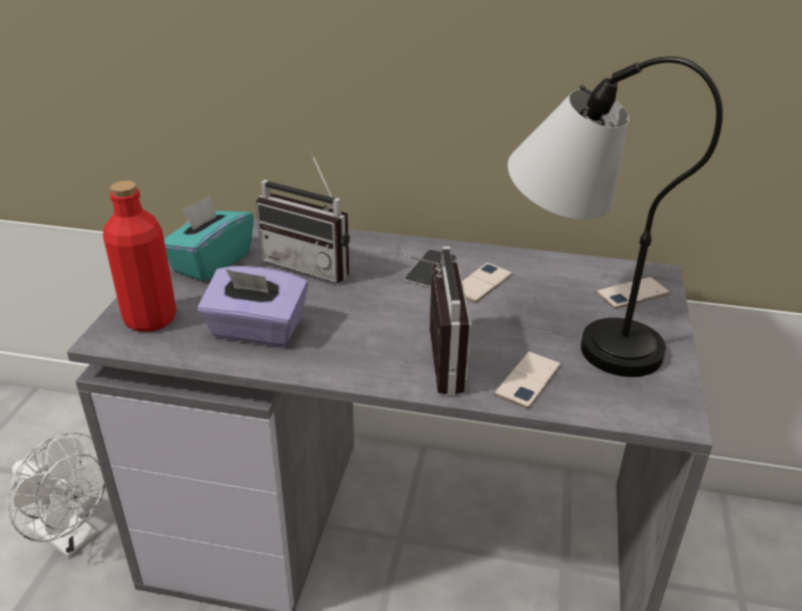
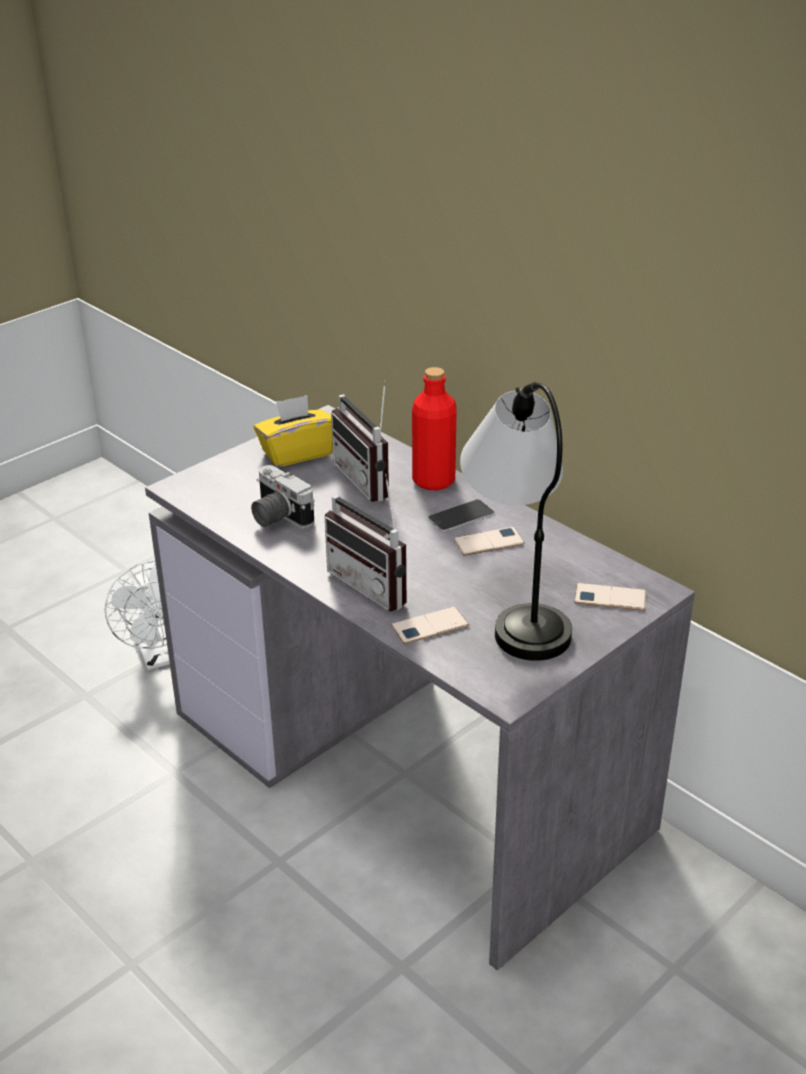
camera: 35 degrees right, 0 degrees up
(150, 319) = (215, 483): red bottle -> red bottle (433, 481)
(211, 262) = (297, 453): turquoise tissue box -> yellow tissue box
(256, 330) = (276, 517): purple tissue box -> camera
(432, 360) = (376, 584): radio -> radio turned 105 degrees clockwise

